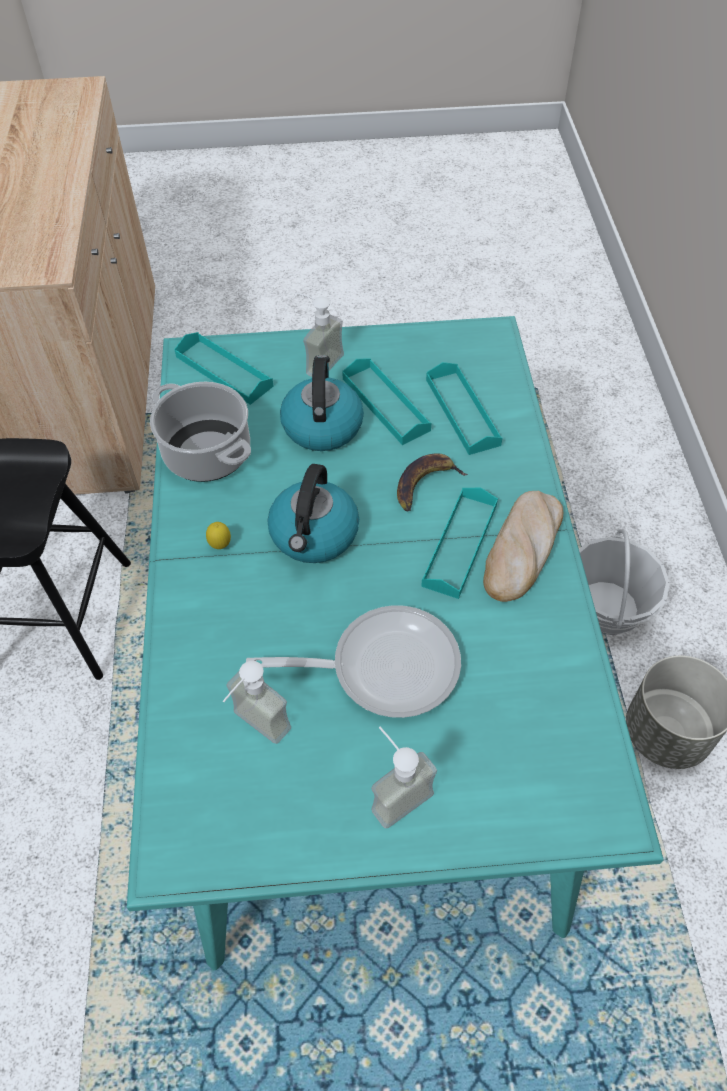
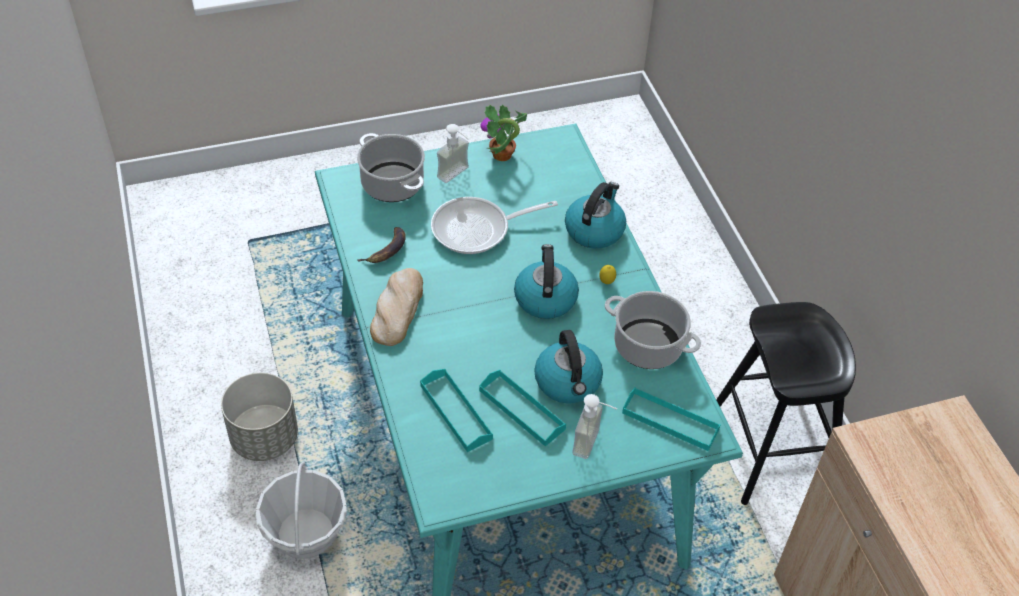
camera: 165 degrees right, 5 degrees down
(200, 636) = (594, 230): none -> kettle
(254, 729) = (543, 191): soap dispenser -> none
(301, 832) = (502, 155): none -> potted plant
(425, 484) = (474, 346): banana -> banana (386, 250)
(460, 545) = (442, 306): turquoise tray -> none
(518, 792) = (391, 184): none -> cooking pot

